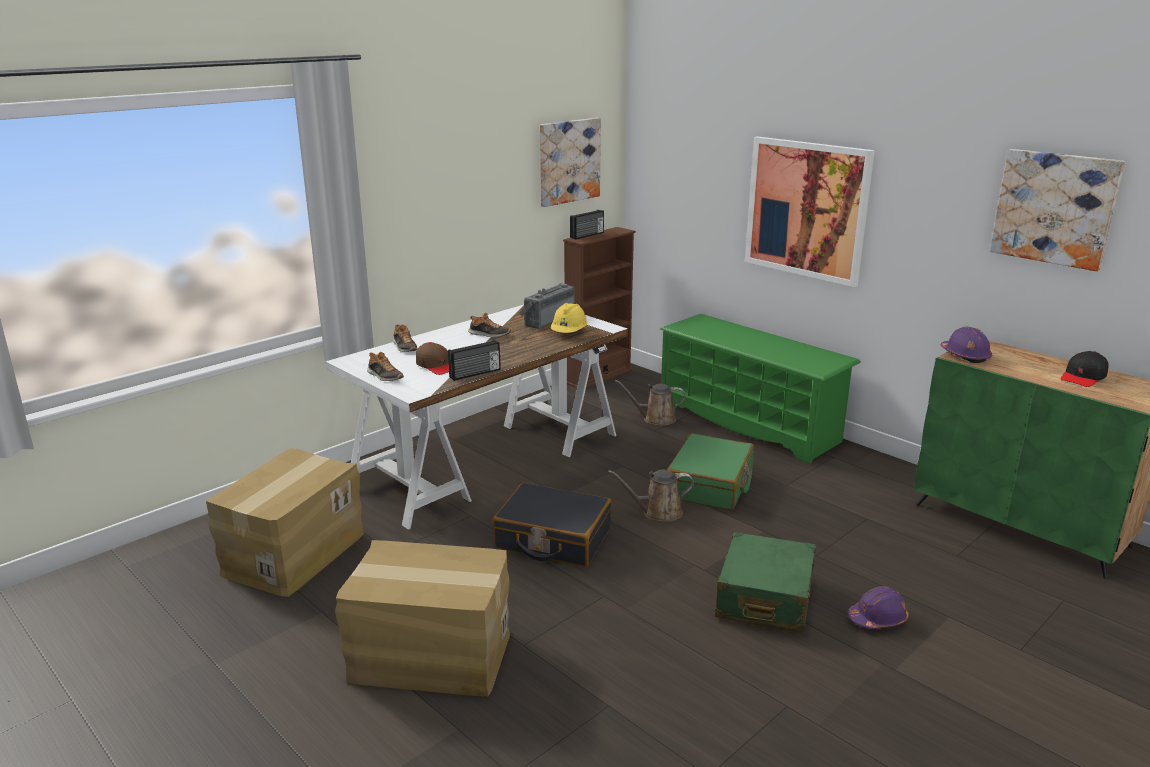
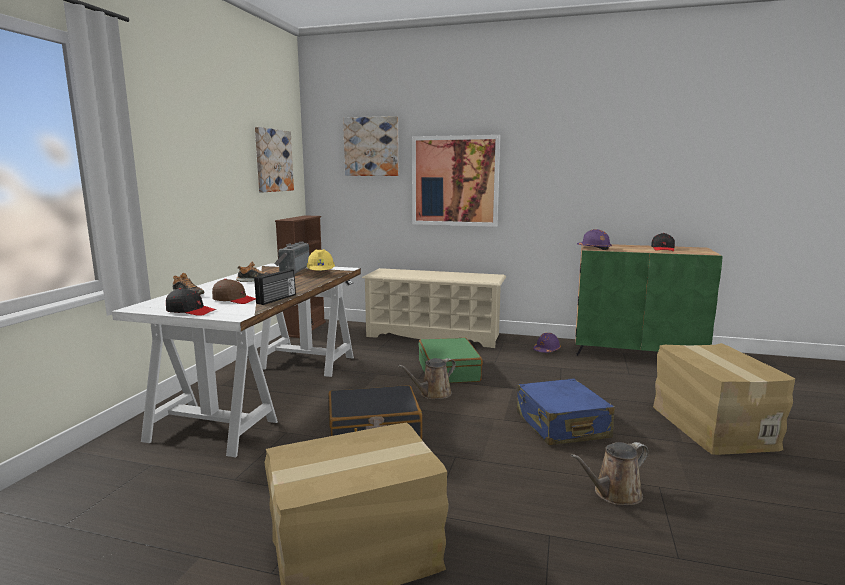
camera: 30 degrees left, 10 degrees down
(293, 553) = (119, 512): cardboard box -> cardboard box (711, 426)
(384, 376) = (191, 311): shoe -> black cap
(587, 235) = (290, 218): radio -> none
(656, 419) = (371, 344): brown watering can -> brown watering can (614, 494)
(749, 423) = (434, 335): green shoe rack -> beige shoe rack
(764, 598) = (561, 425): green suitcase -> blue suitcase
(878, 619) = (636, 417): purple hard hat -> purple hard hat (546, 350)
(1055, 208) = (621, 154): picture -> picture (371, 146)

